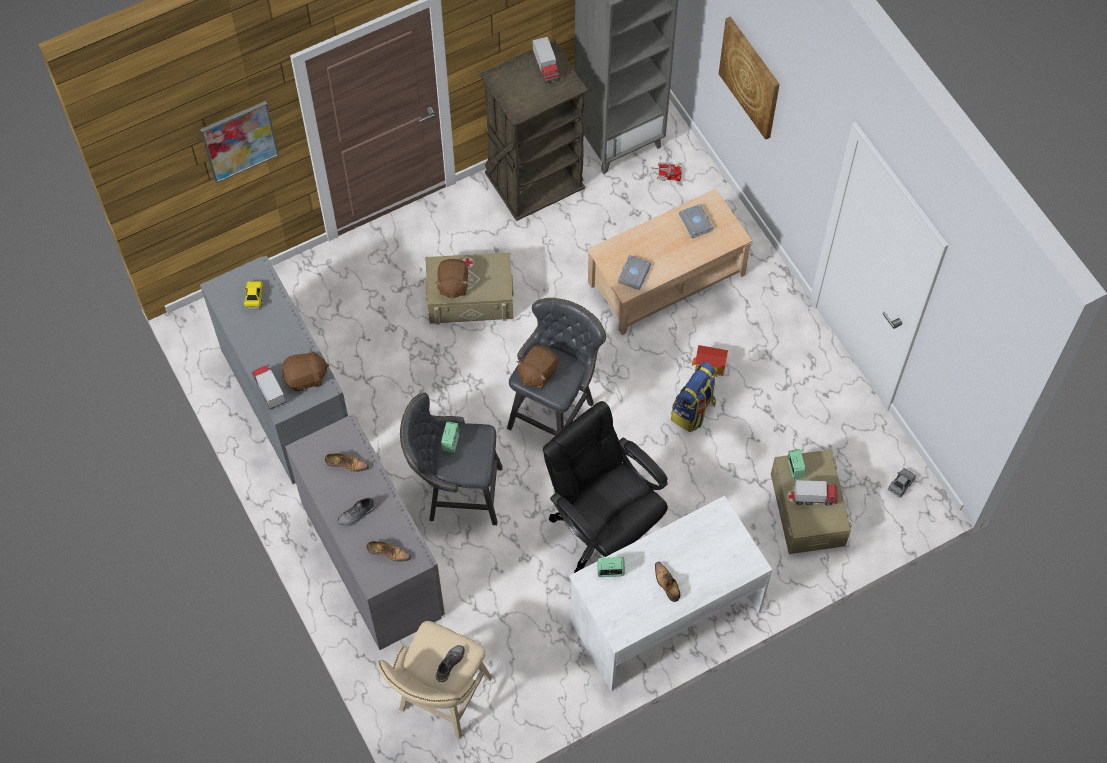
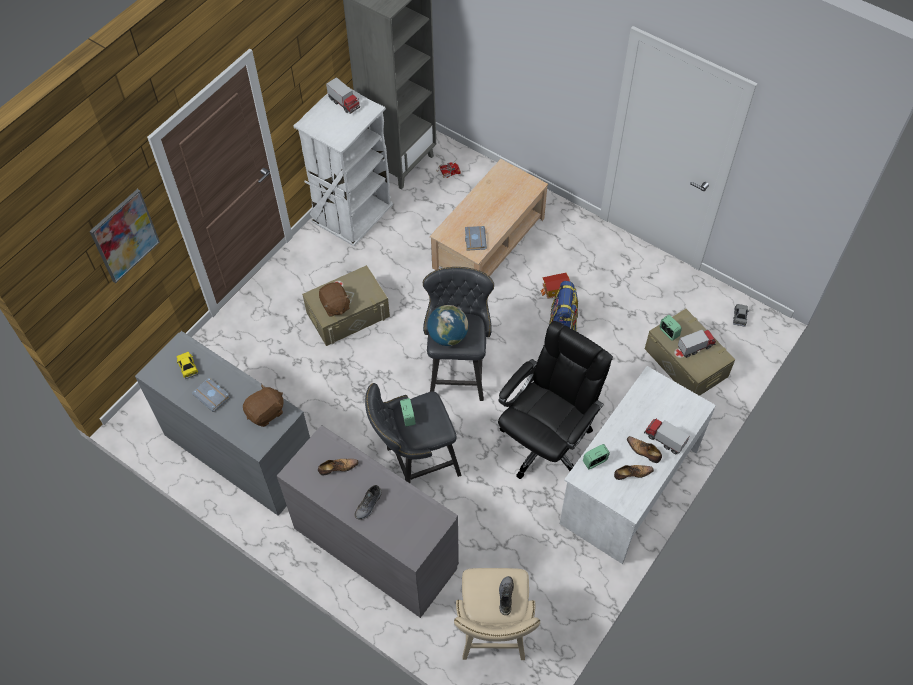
camera: 25 degrees left, 5 degrees down
(270, 391) = (240, 436): toy truck -> toy truck (664, 440)
(388, 553) = (412, 525): shoe -> shoe (632, 473)
(535, 180) = (353, 212): brown bookcase -> white bookcase
(537, 373) = (448, 336): brown plush toy -> globe
(604, 530) = (546, 443): black office chair -> black office chair turned 105 degrees clockwise
(697, 223) = (501, 186): grey book -> grey book (213, 396)
(750, 77) = (507, 51): picture -> none

